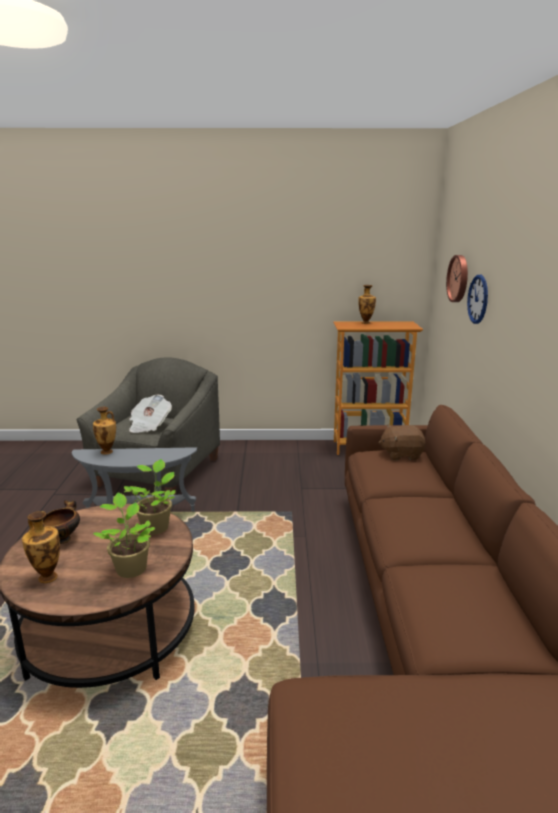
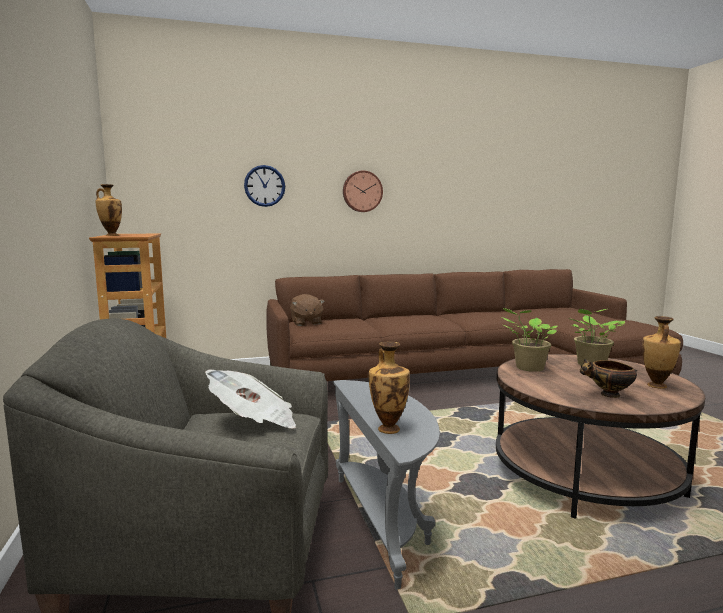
camera: 105 degrees left, 10 degrees down
(459, 278) = (209, 173): wall clock -> wall clock (362, 191)

